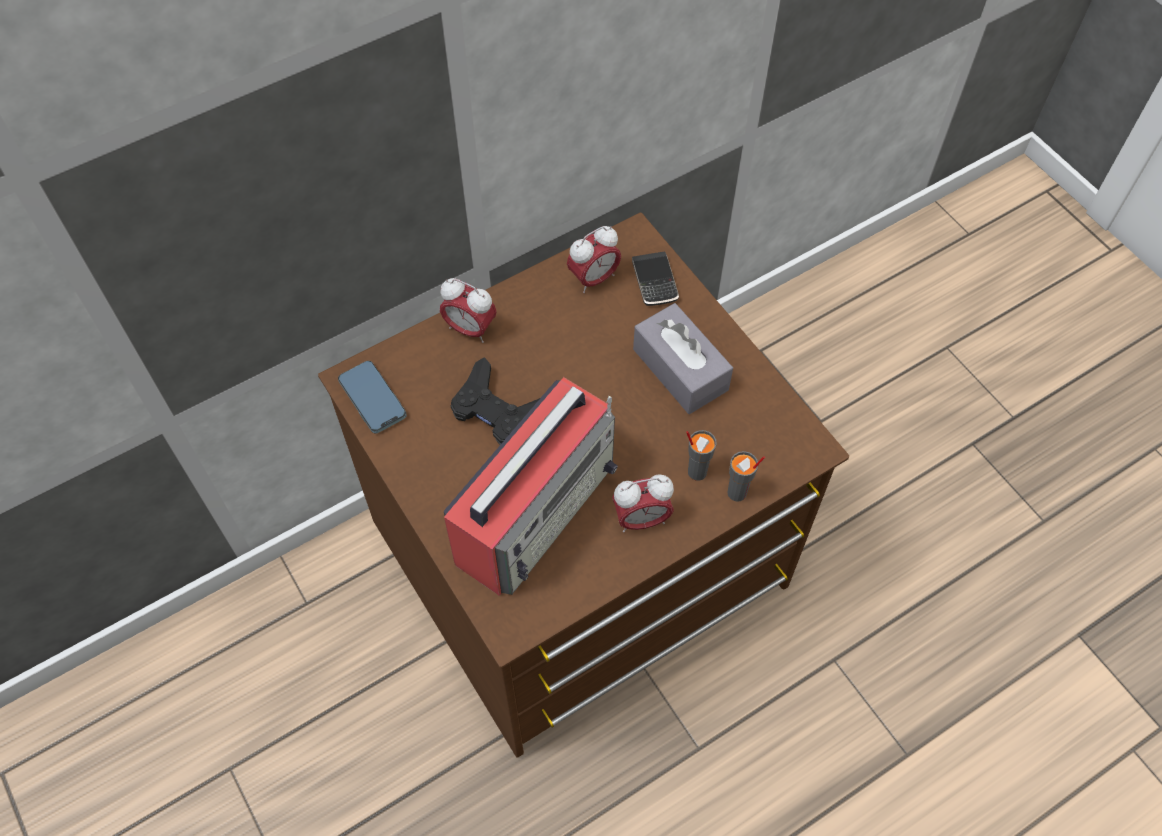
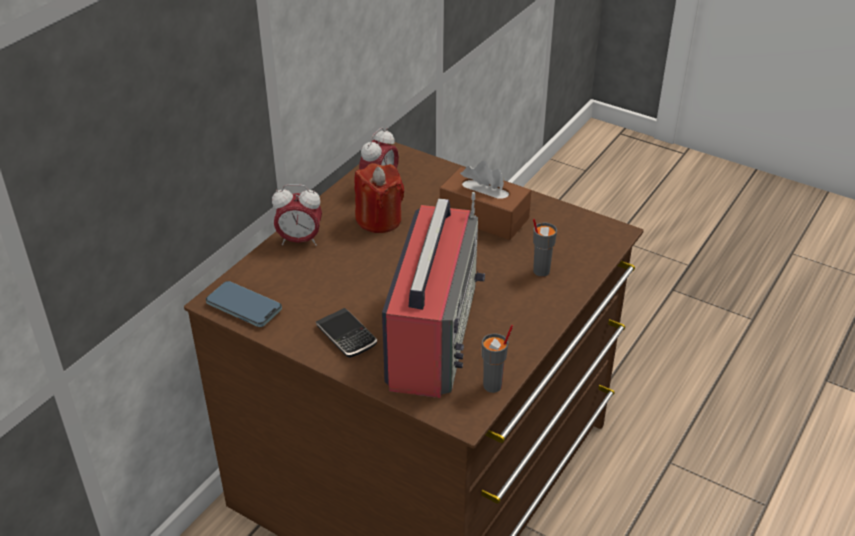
camera: 25 degrees left, 20 degrees down
(499, 411) = (358, 282): black game controller -> none
(566, 331) = (379, 220): none -> red candle
(641, 519) = (520, 312): alarm clock -> none
(654, 281) = (427, 173): phone -> phone (346, 336)
(680, 369) = (484, 217): grey tissue box -> brown tissue box
(737, 493) = (580, 274): grey cup -> grey cup (493, 386)

